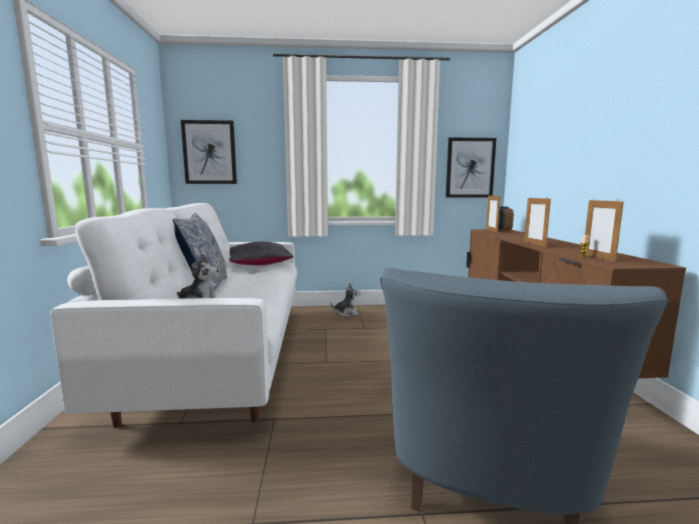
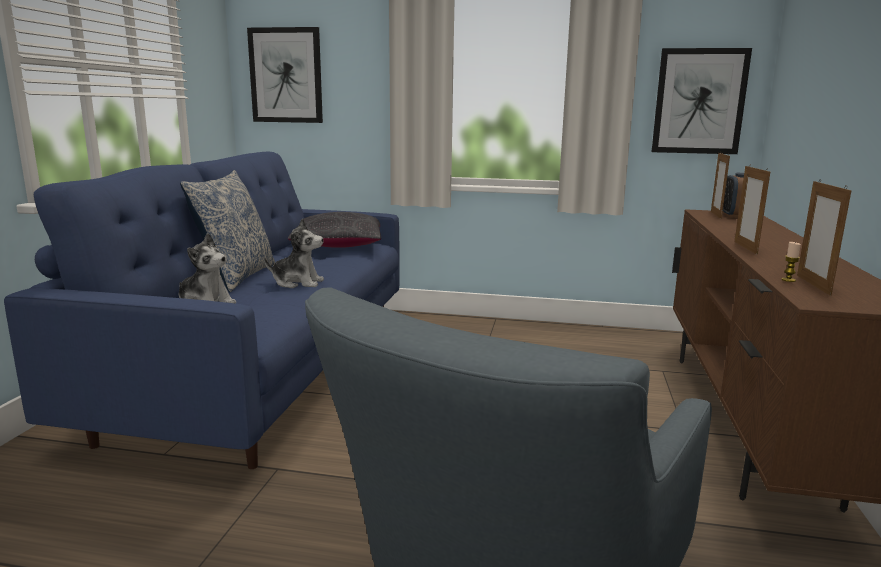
camera: 15 degrees right, 5 degrees up
(223, 353) = (266, 370): white sofa -> blue sofa
(346, 313) = (470, 329): plush toy -> plush toy (298, 283)

